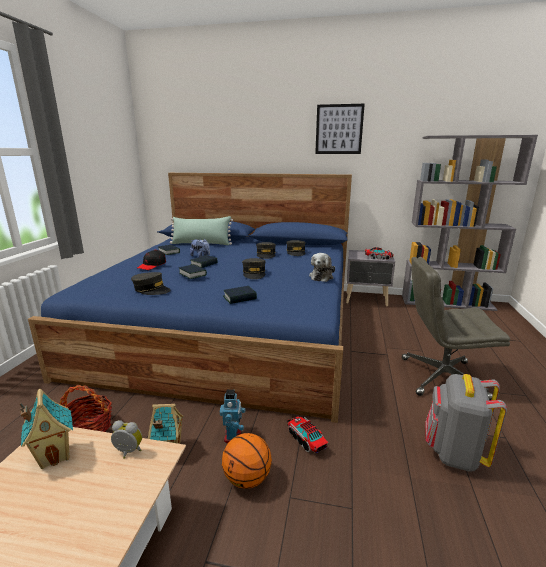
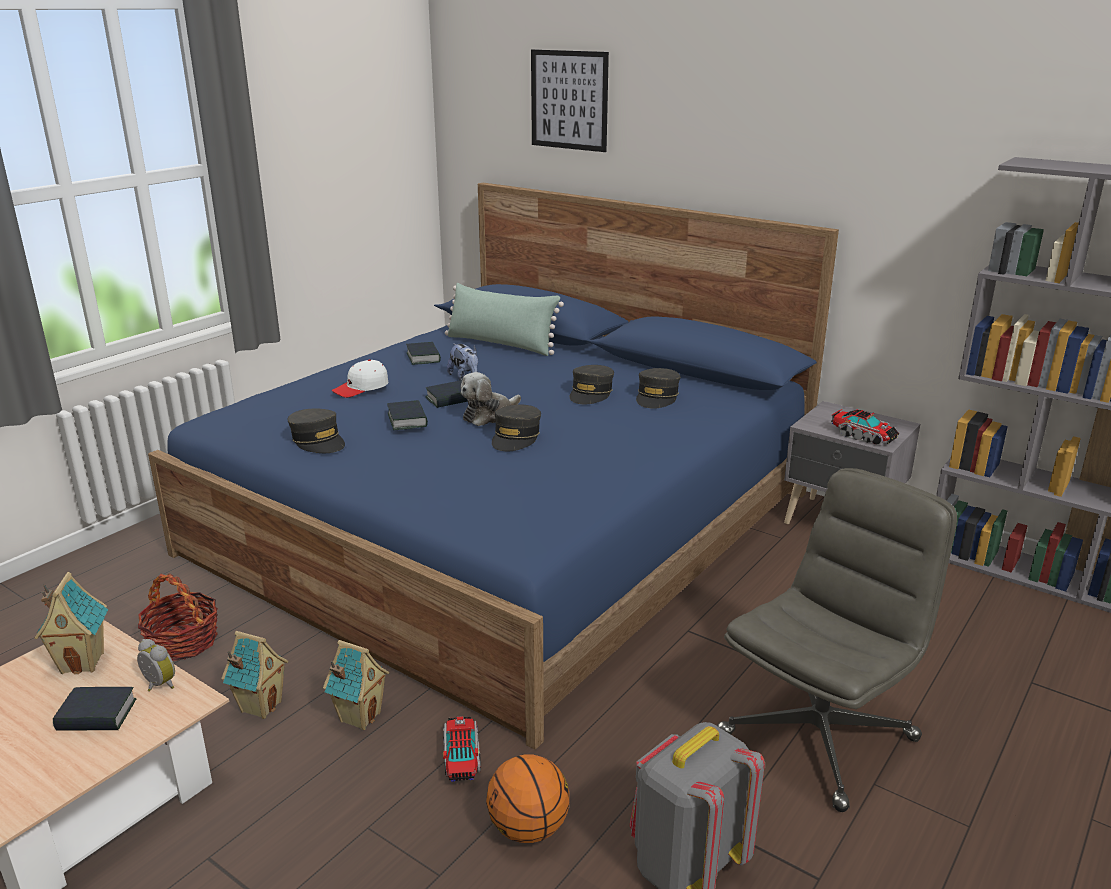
camera: 25 degrees right, 5 degrees up
(152, 265) = (361, 388): black cap -> white cap
(233, 436) = (359, 716): toy robot -> toy house
(240, 298) = (432, 487): book -> book (97, 715)
(247, 478) = (331, 782): basketball -> basketball (528, 828)
(321, 276) = (633, 469): plush toy -> plush toy (488, 415)
(339, 129) = (819, 122): picture -> picture (569, 100)
(441, 378) = (818, 735): grey office chair -> grey office chair turned 105 degrees clockwise

